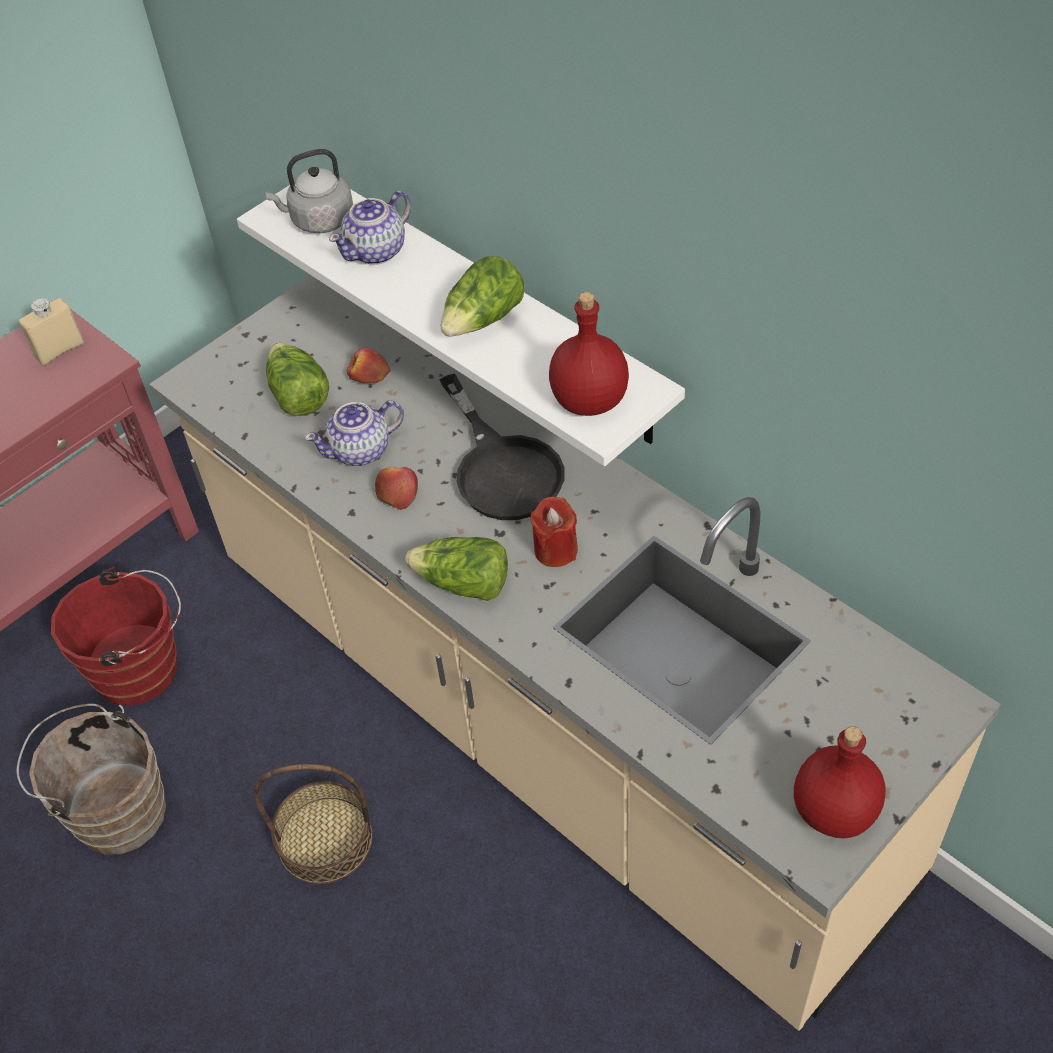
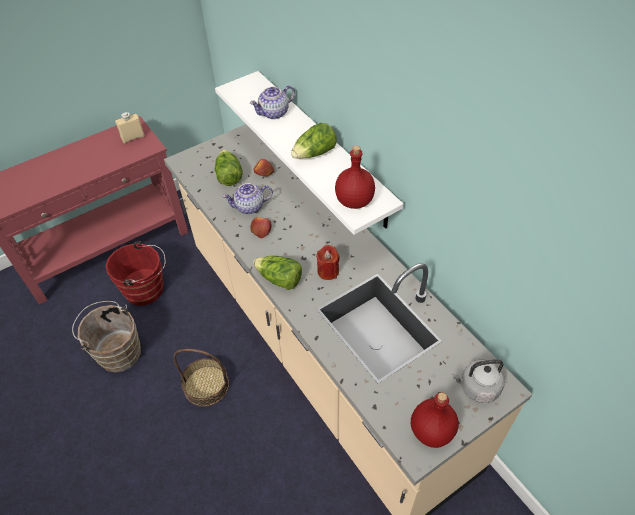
camera: 10 degrees right, 0 degrees up
(319, 221) = (252, 95): grey kettle -> grey kettle (477, 387)
(502, 467) = (313, 227): black frying pan -> none

